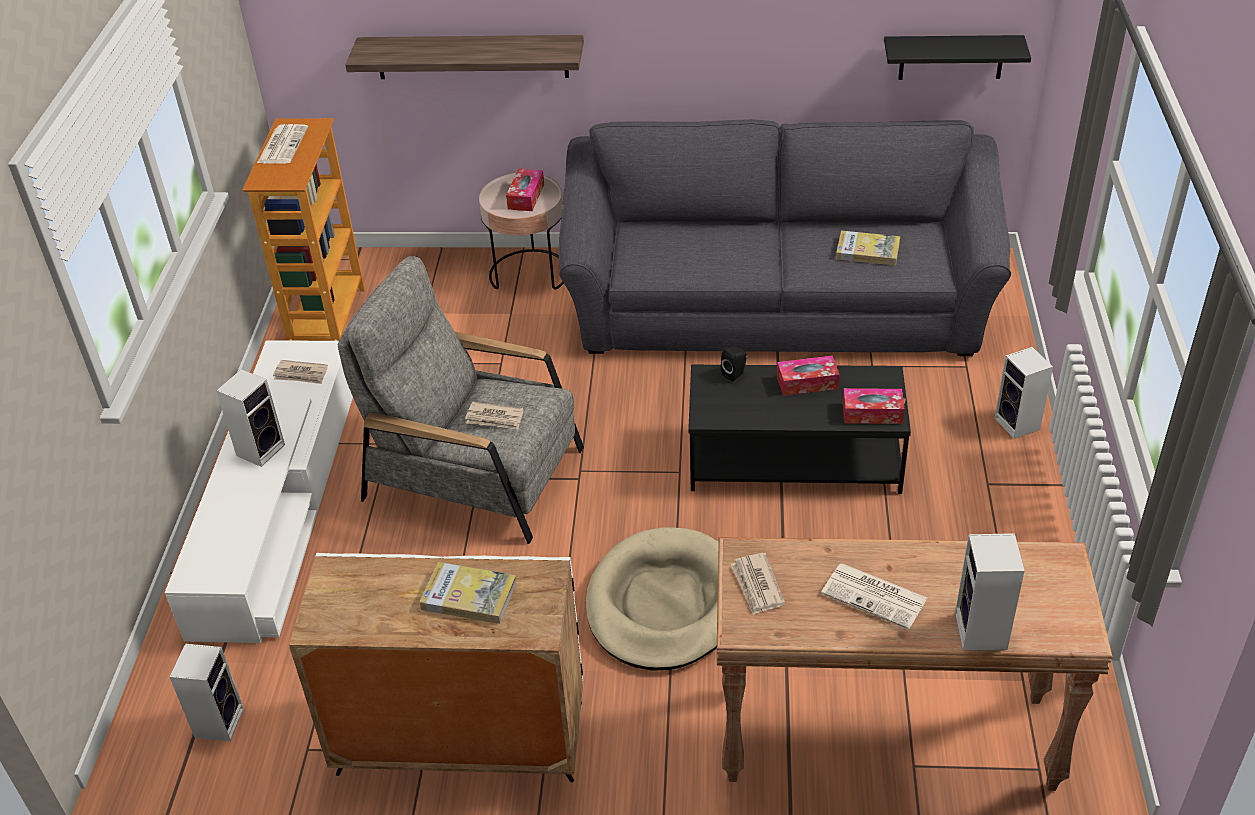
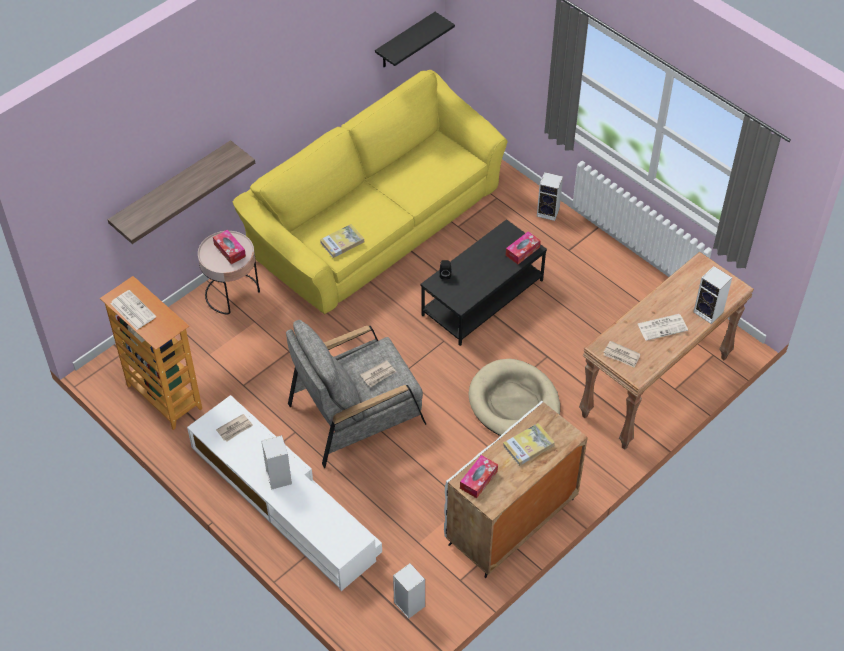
camera: 50 degrees left, 10 degrees up
(777, 303) = (376, 222): grey sofa -> yellow sofa
(807, 382) = (479, 256): tissue box -> tissue box (478, 480)
(867, 251) = (428, 169): book -> book (342, 242)

